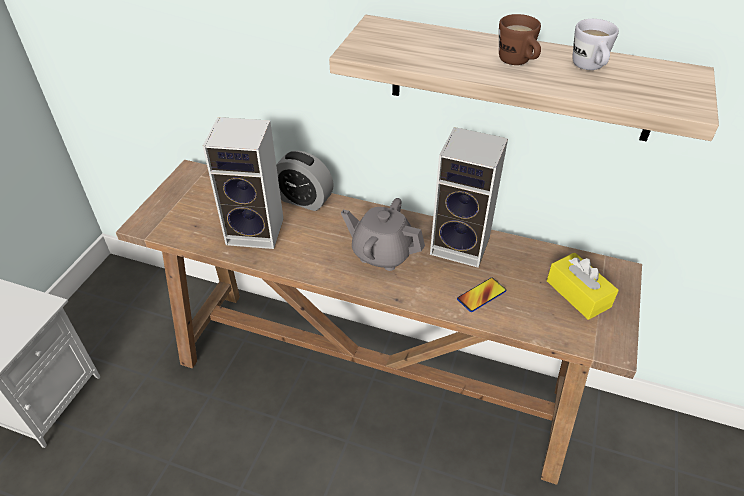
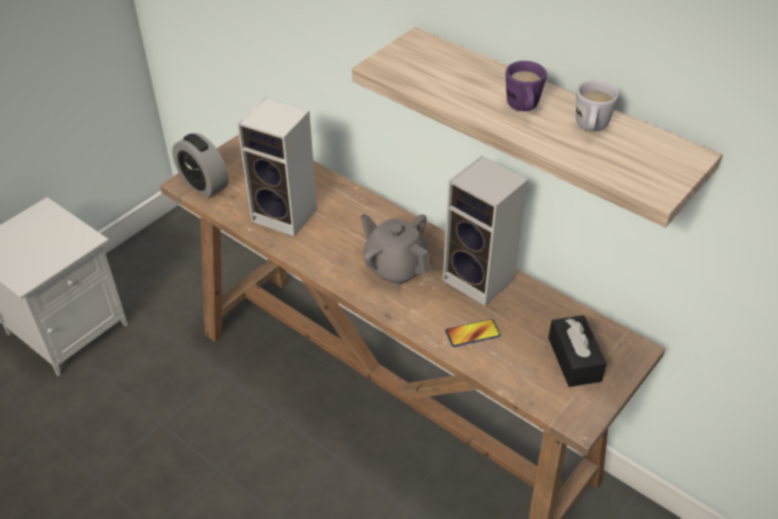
camera: 20 degrees right, 0 degrees up
(303, 200) = (345, 194): alarm clock -> alarm clock (204, 184)
(518, 63) = (523, 108): brown mug -> purple mug
(578, 294) = (574, 359): yellow tissue box -> black tissue box

